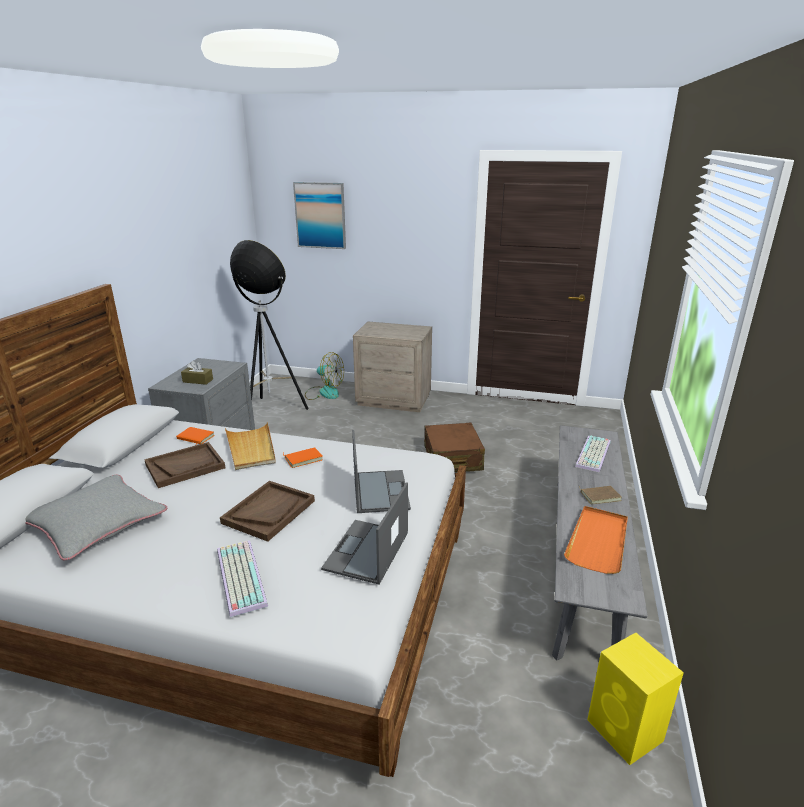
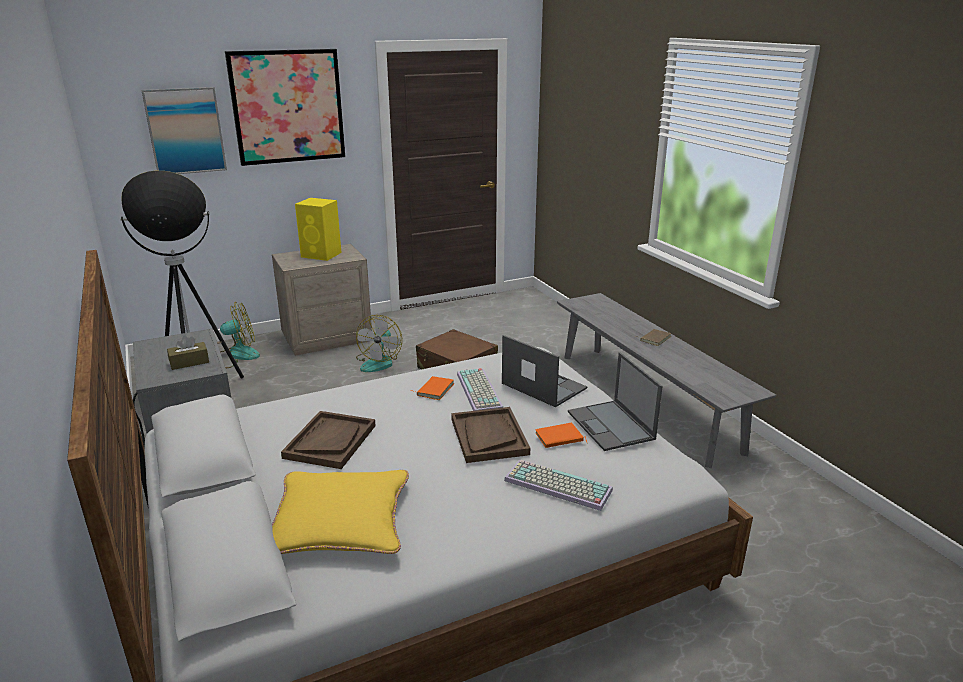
camera: 40 degrees left, 0 degrees up
(96, 523) = (340, 522): grey pillow -> yellow pillow
(195, 438) = (286, 416): orange book -> orange book (559, 438)
(251, 448) = (368, 401): beige tray -> none
(397, 203) = (288, 106): none -> picture
(404, 431) = (379, 362): none -> fan
(594, 455) = (611, 313): keyboard -> keyboard (481, 391)
(598, 541) = (695, 366): orange tray -> none
(626, 732) = (790, 484): yellow speaker -> yellow speaker (322, 255)

